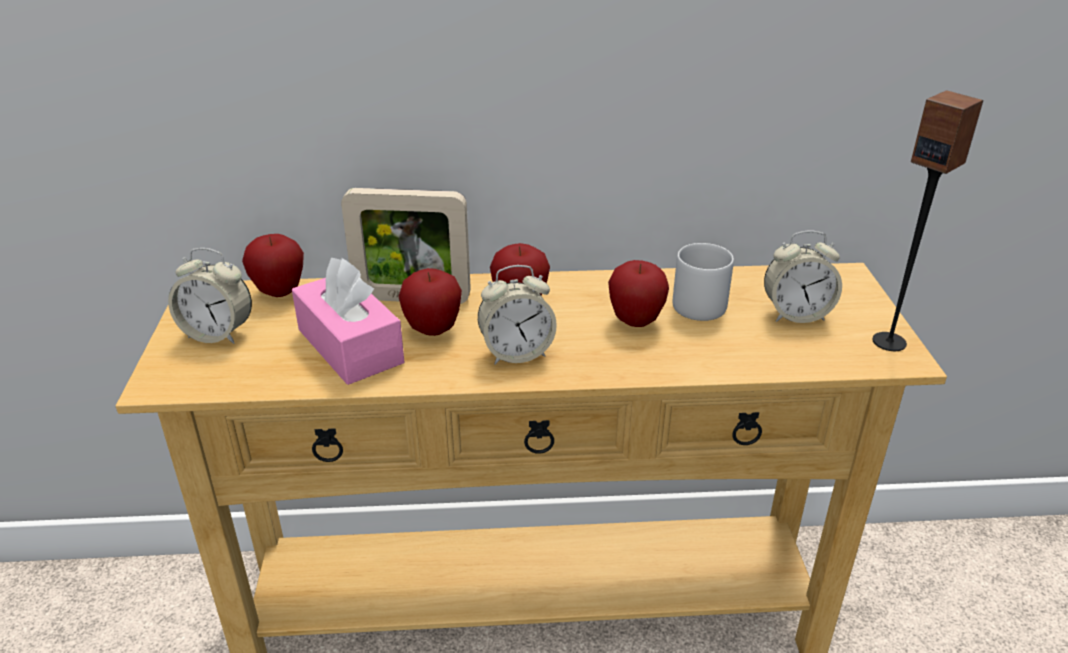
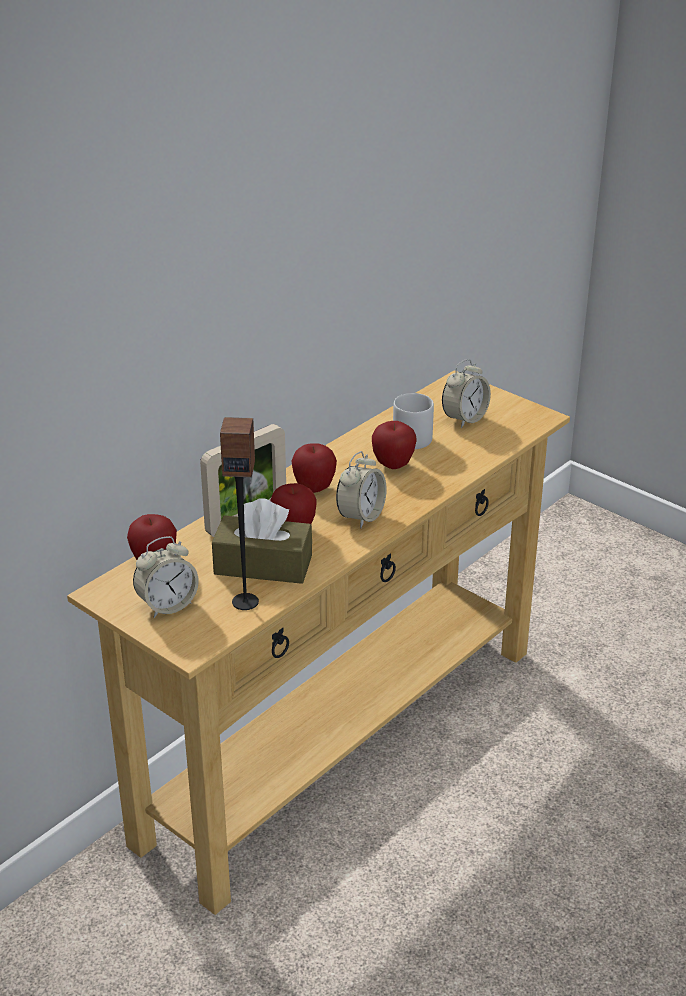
camera: 45 degrees left, 0 degrees up
(350, 346) = (263, 565): pink tissue box -> brown tissue box
(889, 342) = (525, 411): speaker -> speaker (245, 601)

